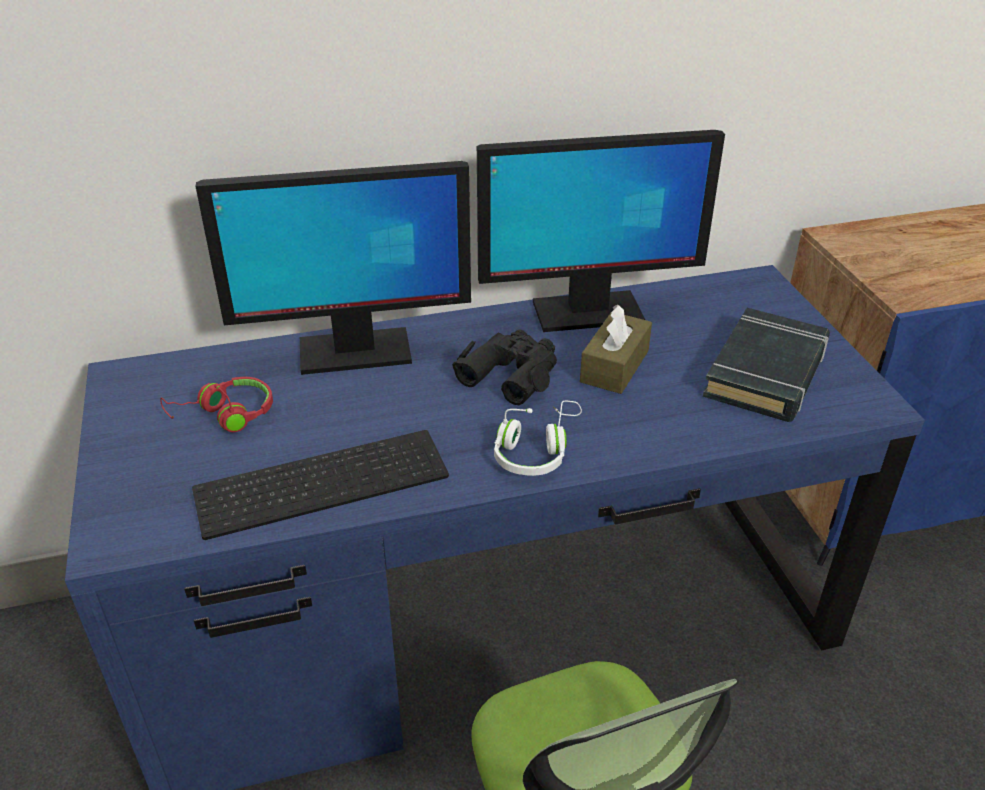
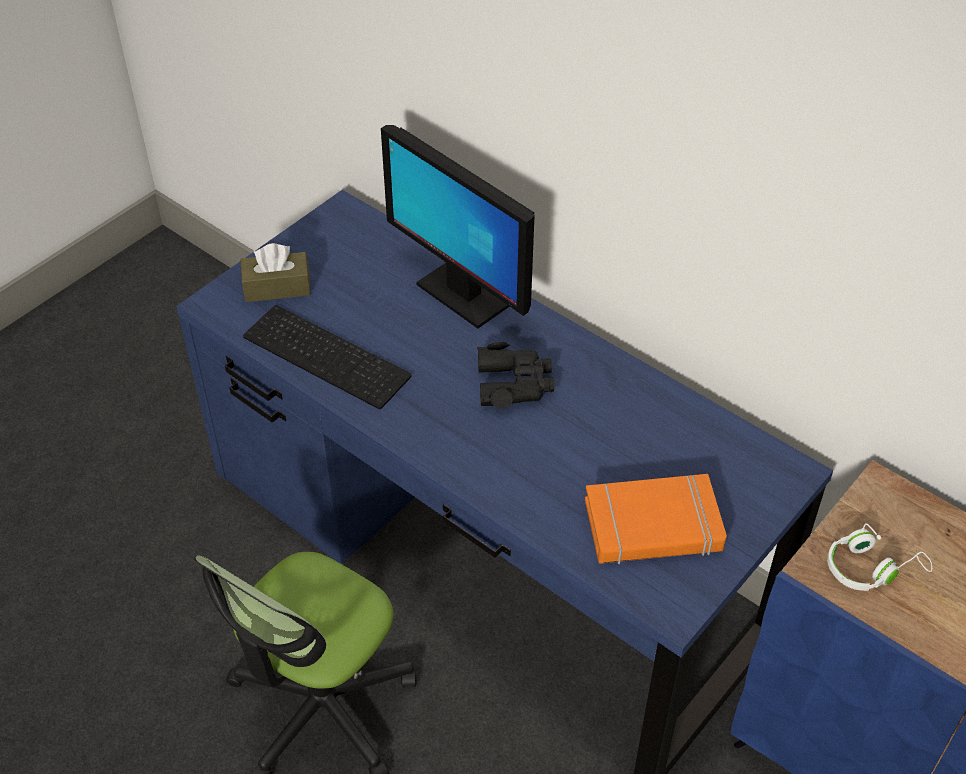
camera: 55 degrees right, 10 degrees up
(224, 415) = (348, 277): red headphones -> none
(536, 450) = (442, 437): white headphones -> white headphones (870, 568)
(586, 312) = (632, 386): monitor -> none
(614, 366) = (576, 434): brown tissue box -> brown tissue box (277, 287)
(766, 373) = (653, 526): black book -> orange book

